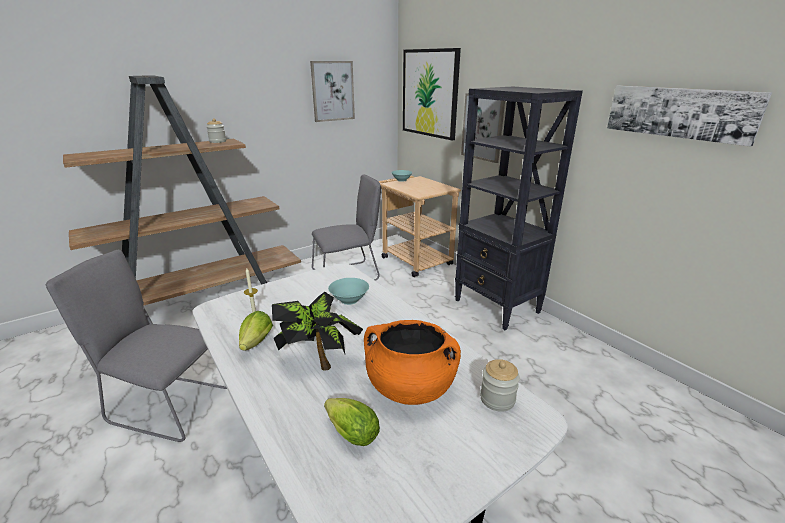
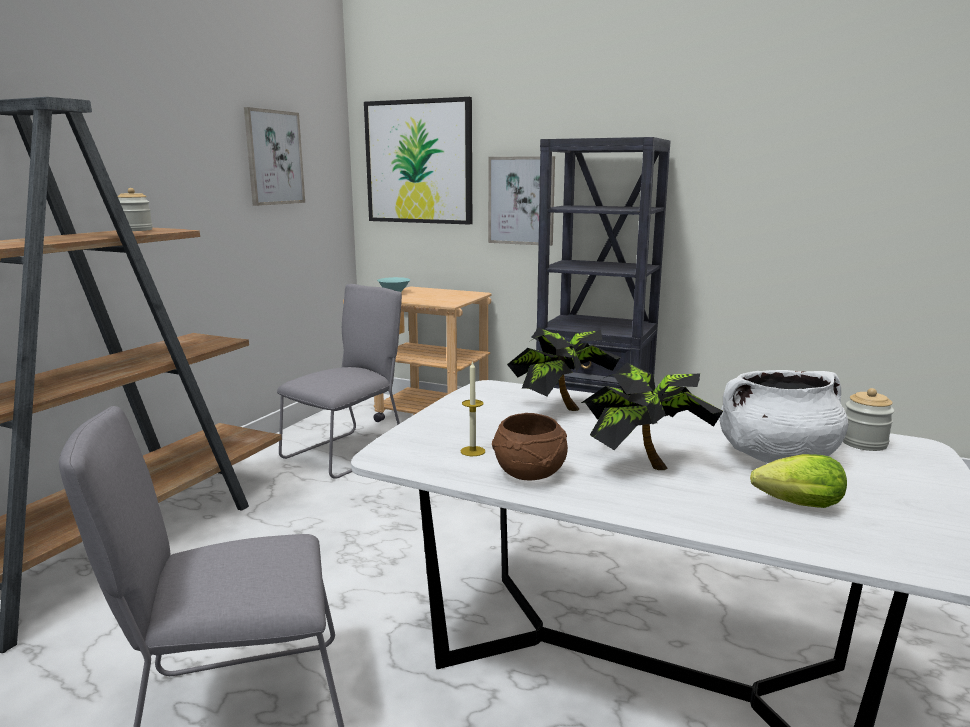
camera: 30 degrees left, 10 degrees down
(255, 344) = (530, 473): lettuce -> brown bowl
(349, 300) = (560, 409): turquoise bowl -> potted plant
(410, 387) = (776, 457): orange cooking pot -> white cooking pot
(679, 112) = (787, 156): picture -> none

